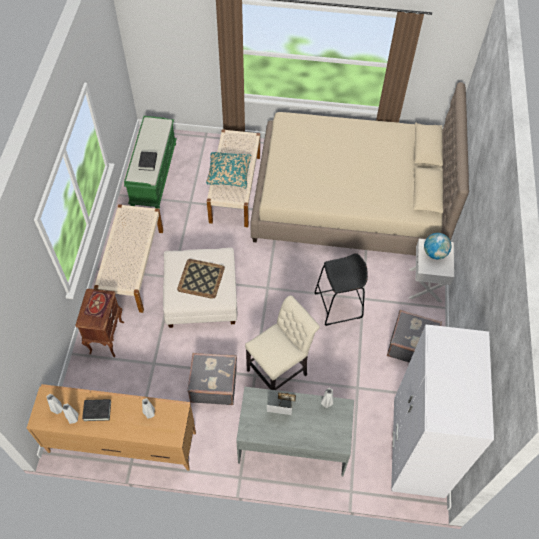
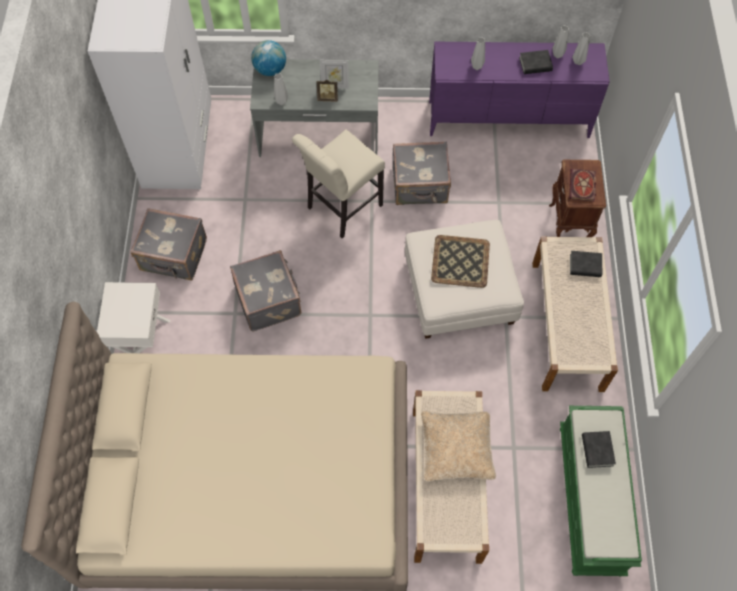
camera: 175 degrees right, 5 degrees up
(113, 268) = (585, 266): none -> black book
(122, 443) = (509, 119): brown dresser -> purple dresser
(228, 174) = (456, 448): turquoise pillow -> beige pillow
(338, 305) = (269, 300): black stool -> grey suitcase
(434, 253) = (127, 315): globe -> globe (270, 69)

